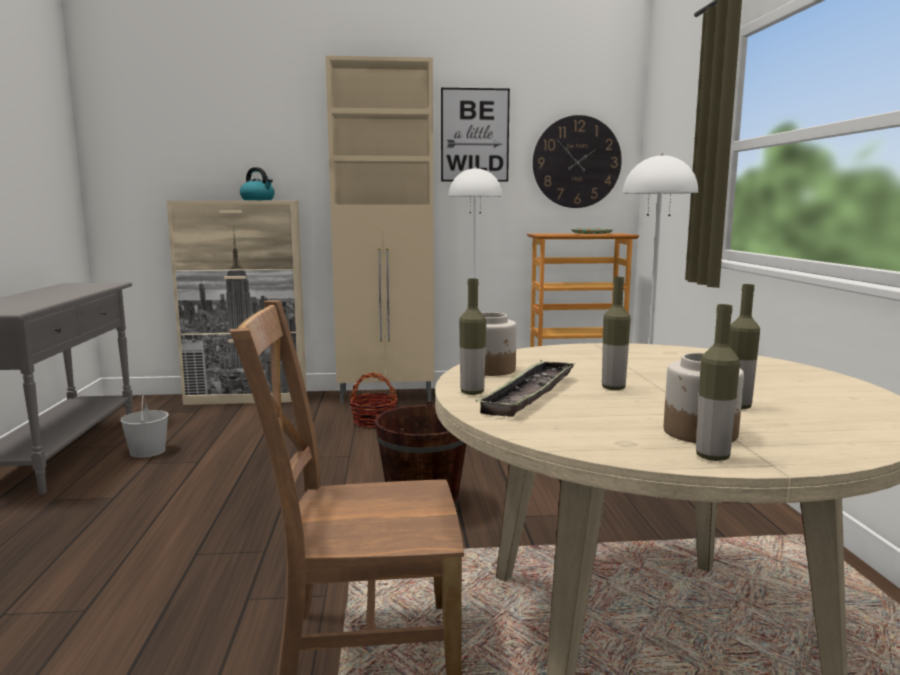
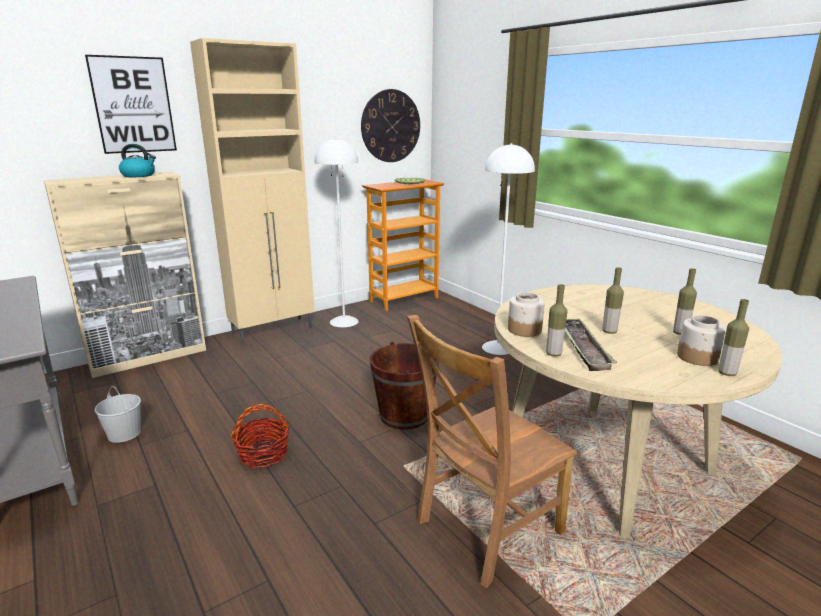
camera: 30 degrees left, 10 degrees up
(374, 421) = (290, 355): basket -> basket (263, 454)
(474, 135) = (317, 106): picture -> picture (133, 105)

